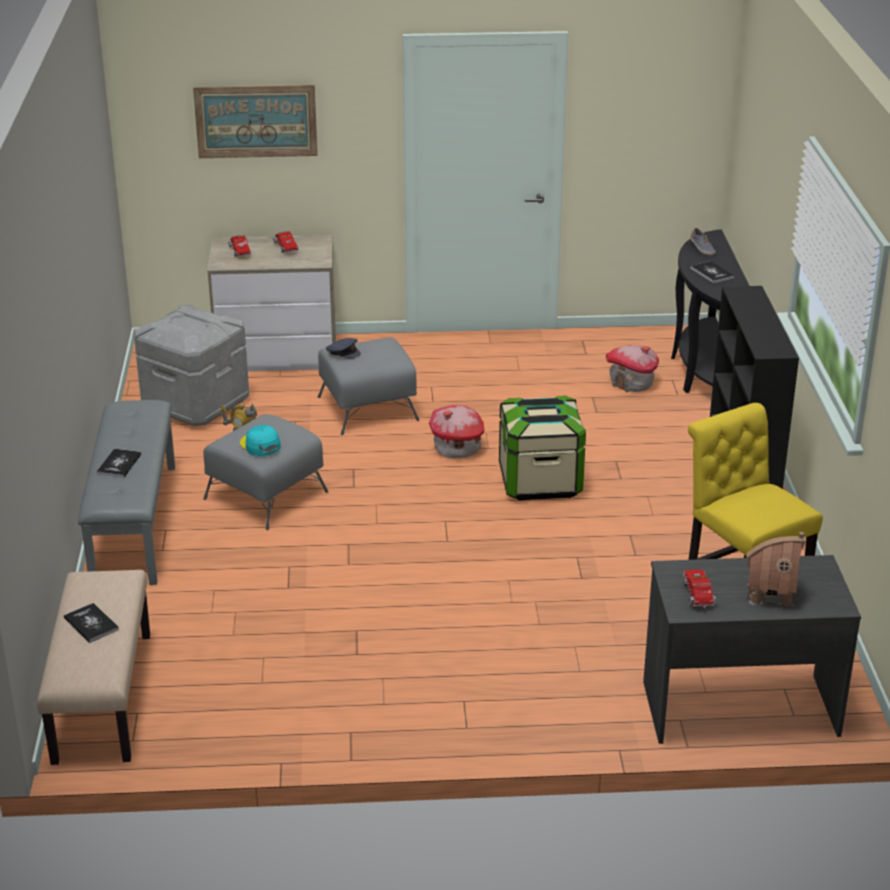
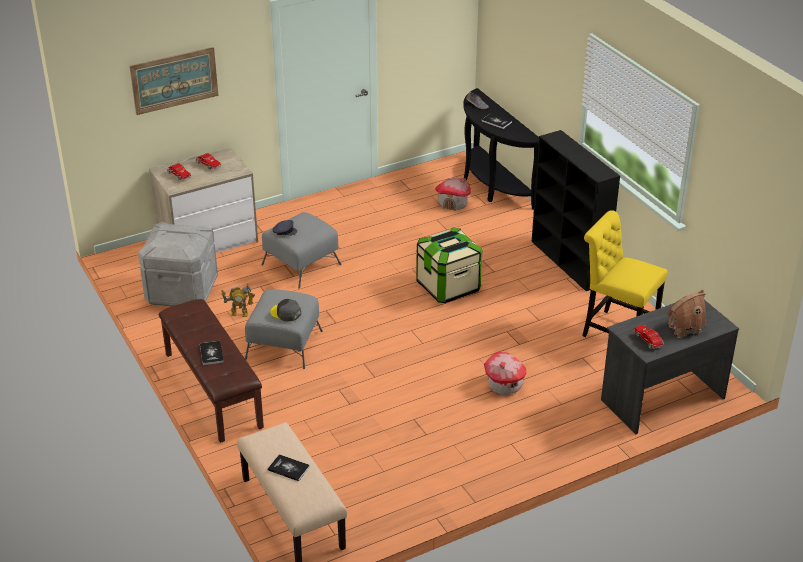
camera: 25 degrees left, 5 degrees up
(133, 523) = (212, 390): grey bench -> brown bench
(260, 445) = (285, 313): turquoise cap -> grey cap
(457, 449) = (381, 278): toy house -> toy house (504, 385)

